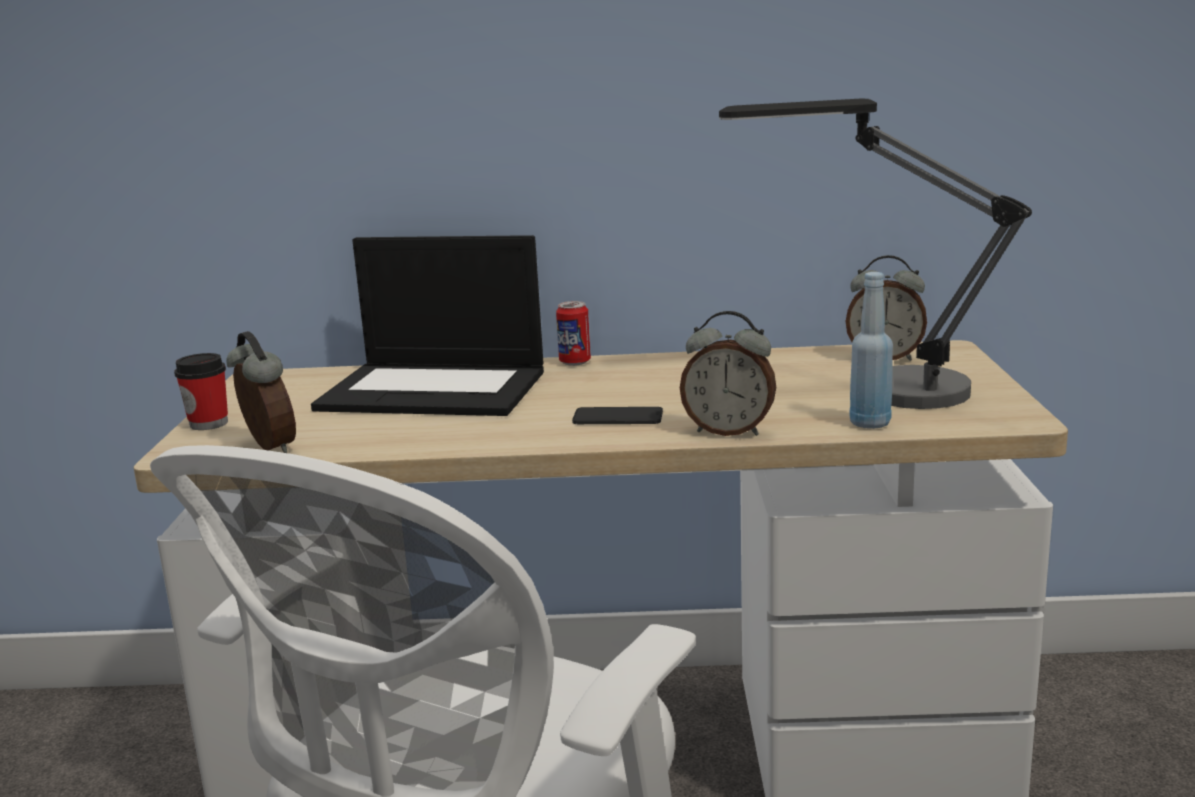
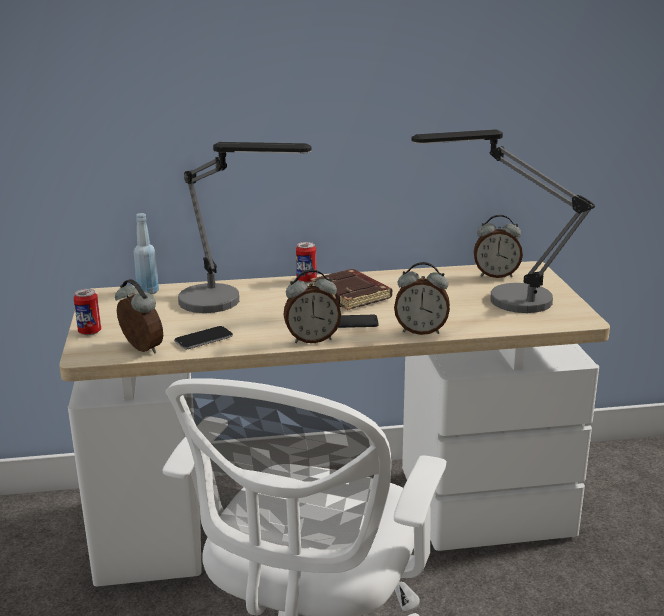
camera: 10 degrees left, 5 degrees up
(209, 423) = (90, 332): cup -> can
(372, 436) = (203, 339): none -> phone
(436, 389) = (227, 303): laptop -> table lamp
(543, 439) = (312, 339): none -> alarm clock
(637, 381) = (352, 295): none -> brown book
(869, 423) = (500, 324): blue bottle -> blue bottle (148, 292)

